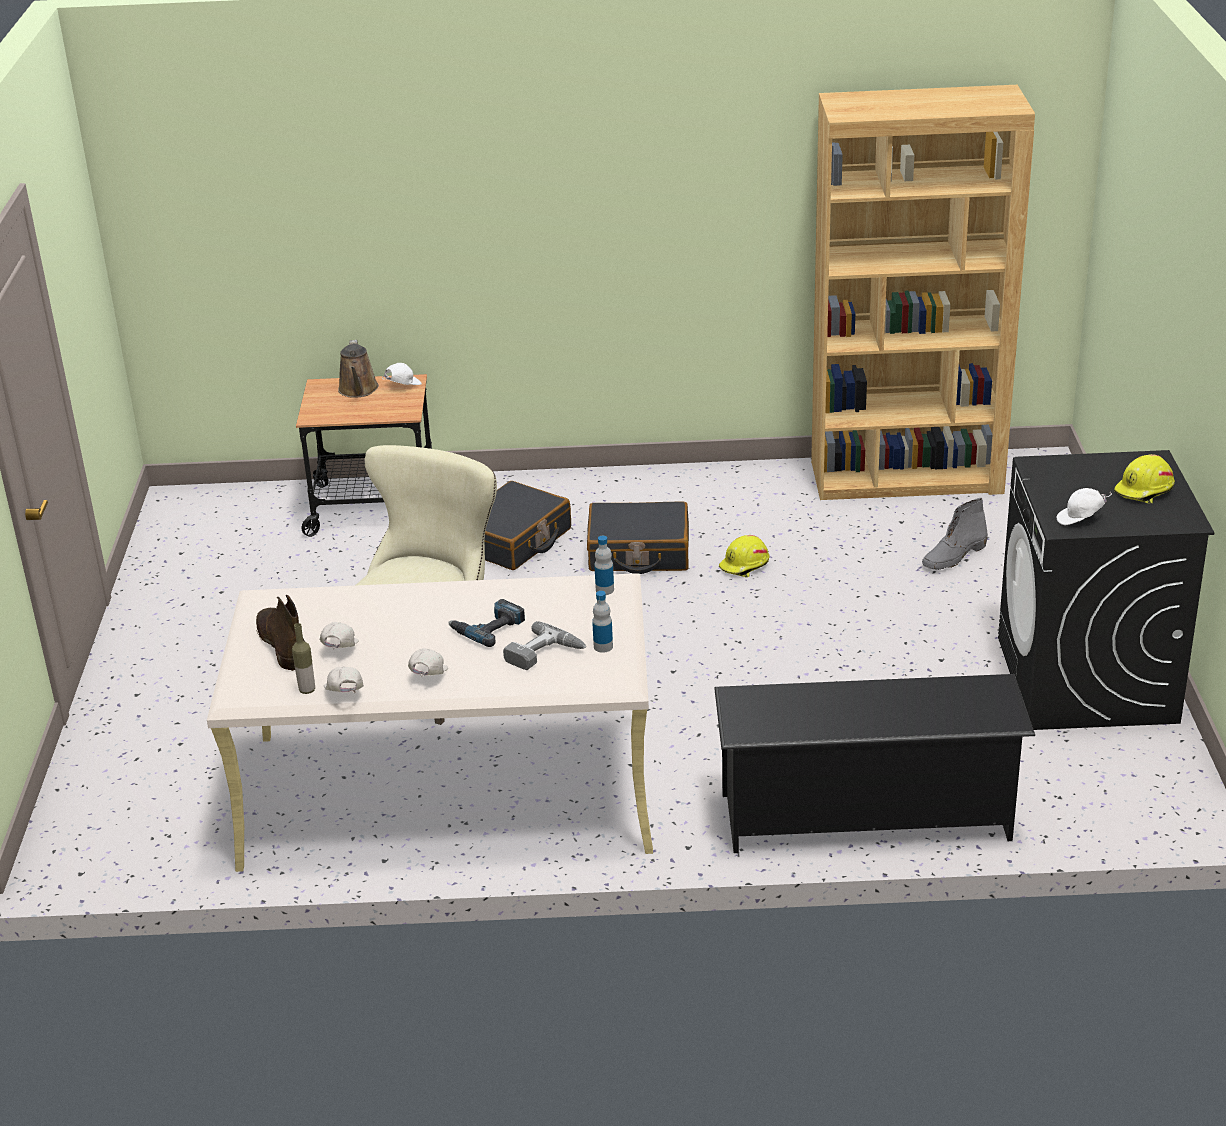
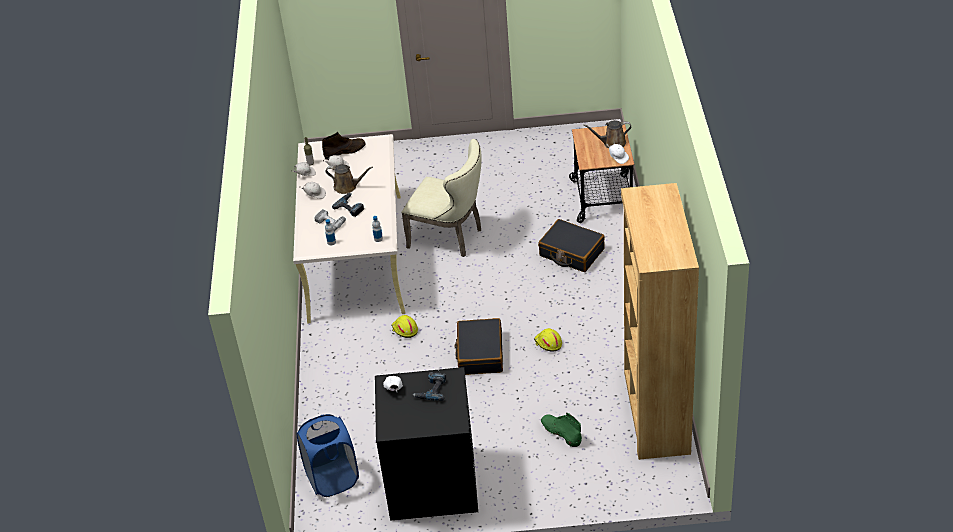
camera: 90 degrees right, 10 degrees up
(415, 635) = (347, 187): none -> brown watering can
(638, 552) = (561, 301): black suitcase -> black suitcase (480, 353)
(866, 817) = (324, 393): black shoe rack -> none
(954, 556) = (561, 432): grey boot -> green boot
(1075, 484) = (431, 389): none -> power drill
(1095, 795) = (332, 479): none -> blue laundry basket
(1144, 490) = (422, 417): yellow hard hat -> yellow hard hat (404, 330)

